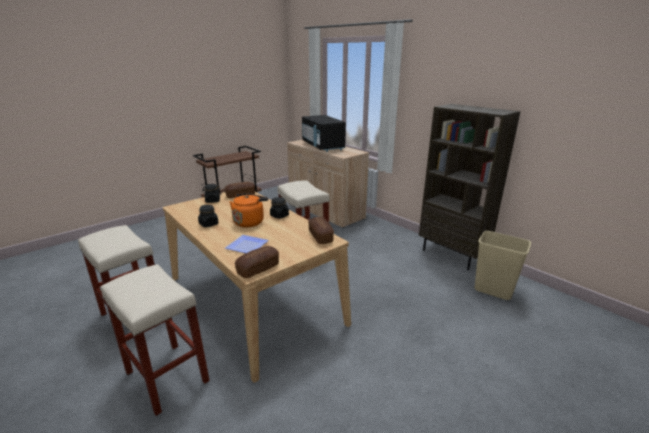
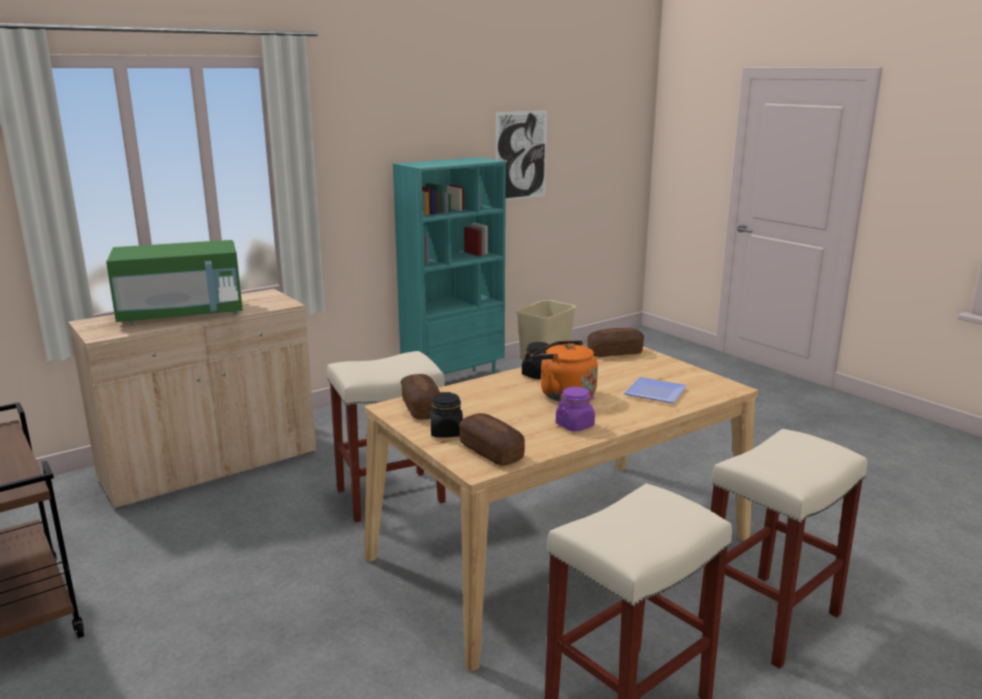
camera: 85 degrees left, 5 degrees down
(209, 224) = (575, 425): black jar -> purple jar
(258, 269) = (718, 384): bread -> bread (491, 452)
(322, 146) = (182, 314): black microwave -> green microwave
(452, 255) = (453, 383): brown bookcase -> turquoise bookcase
(570, 118) = (521, 155): none -> picture

